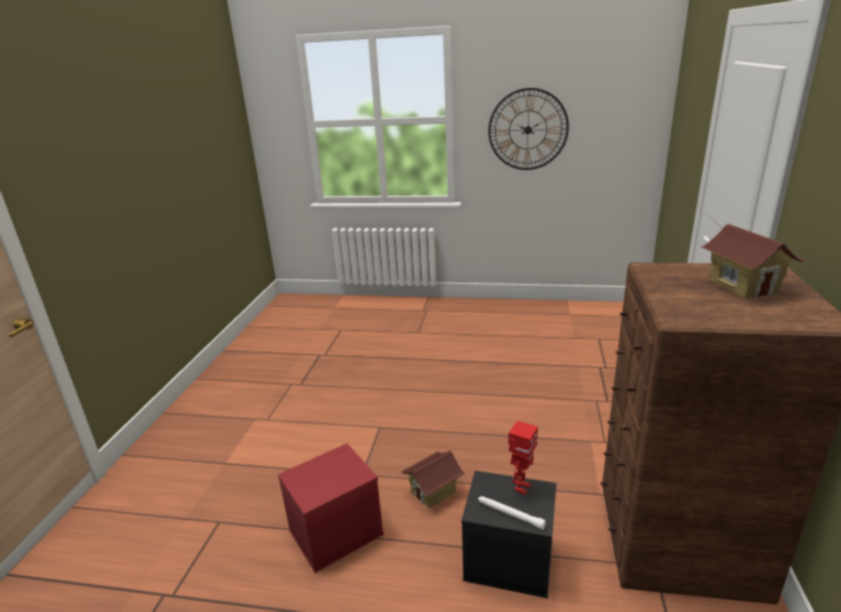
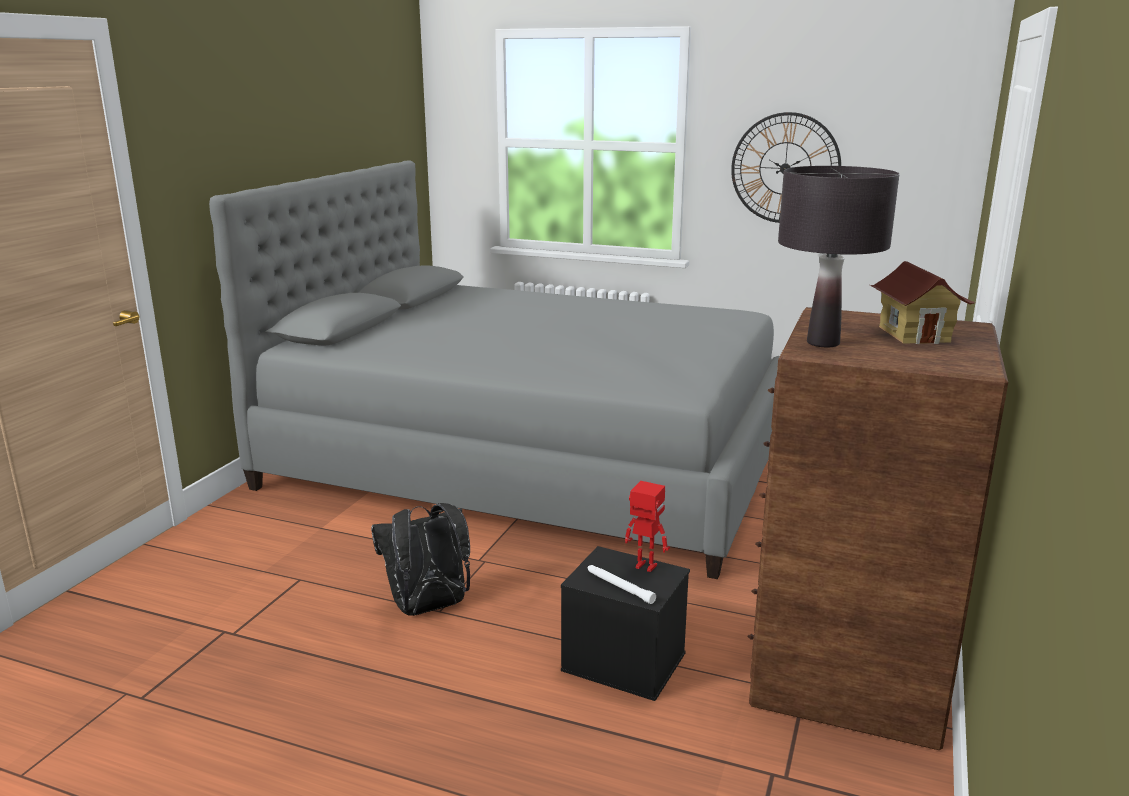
camera: 10 degrees right, 5 degrees down
(335, 533) = (428, 608): red storage box -> black backpack
(373, 370) = (530, 460): none -> grey bed
(434, 492) = (559, 588): toy house -> none
(521, 487) = (645, 567): toy robot -> toy robot turned 105 degrees counterclockwise
(682, 307) = (822, 343): none -> black table lamp

